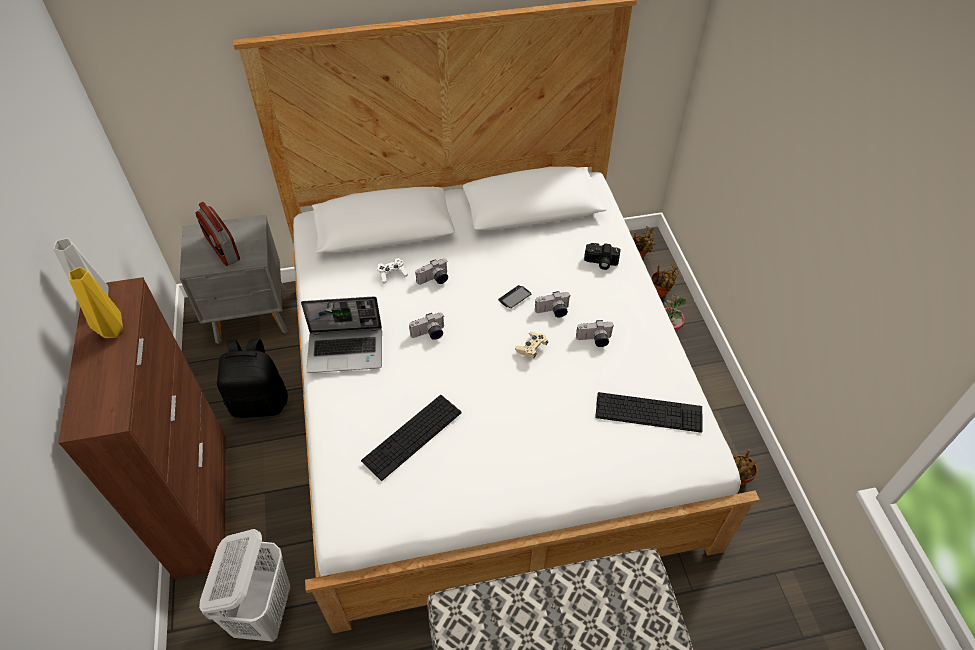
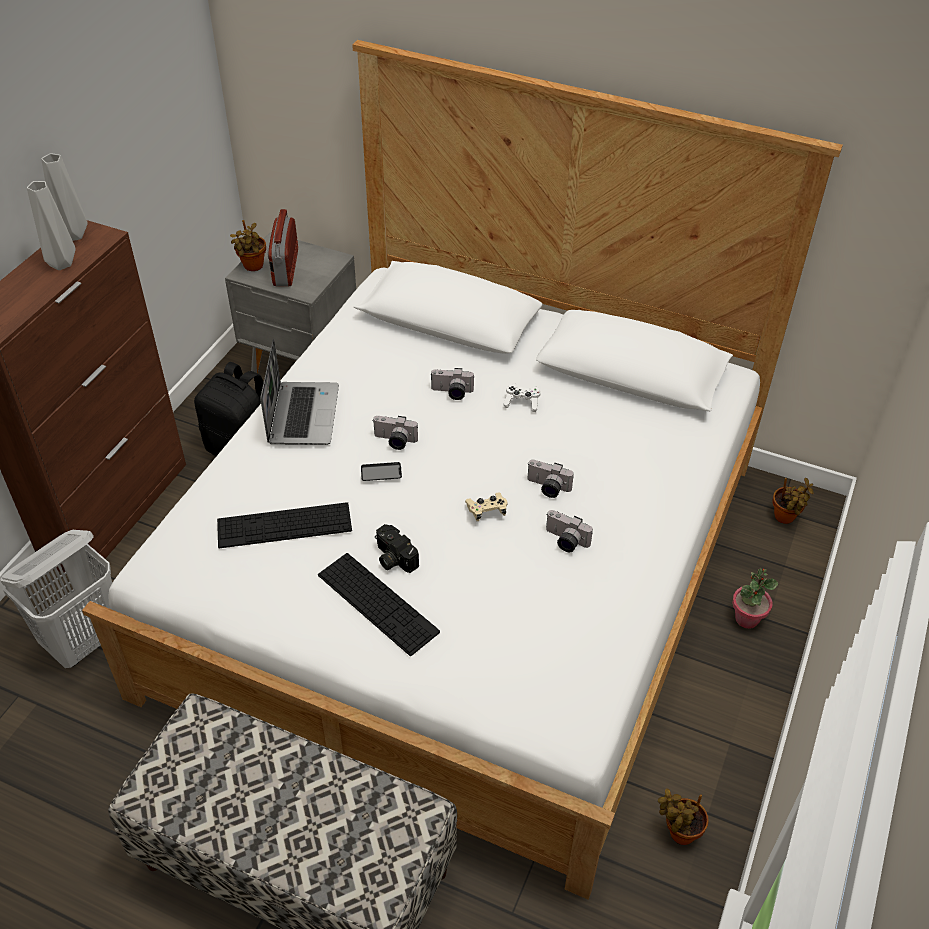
camera: 35 degrees right, 5 degrees down
(112, 330) = (61, 263): yellow vase -> grey vase
(346, 350) = (302, 414): laptop -> laptop turned 120 degrees counterclockwise
(392, 274) = (414, 366): white game controller -> white game controller (522, 402)
(514, 297) = (519, 452): phone -> phone (381, 472)
(600, 262) = (654, 466): camera -> camera (393, 558)
(648, 412) = (553, 647): keyboard -> keyboard (377, 603)
(660, 293) = (777, 573): potted plant -> potted plant (252, 267)

